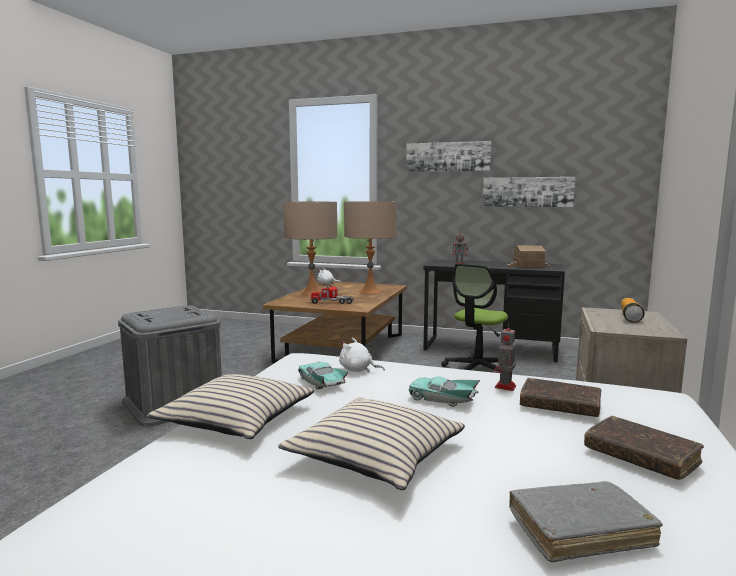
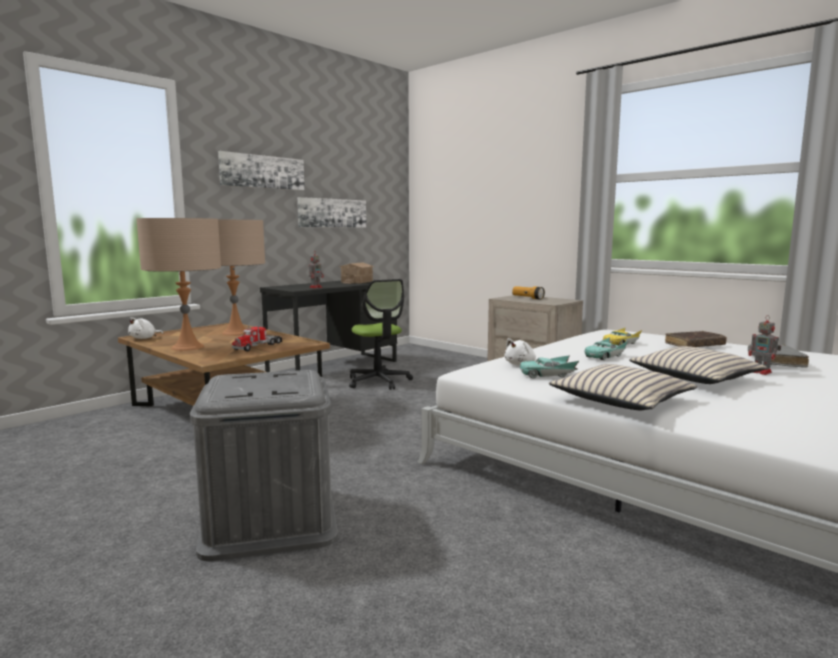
camera: 65 degrees left, 0 degrees up
(505, 387) = (583, 345): toy robot -> toy robot (762, 372)
(560, 406) = (621, 343): brown book -> yellow toy car

